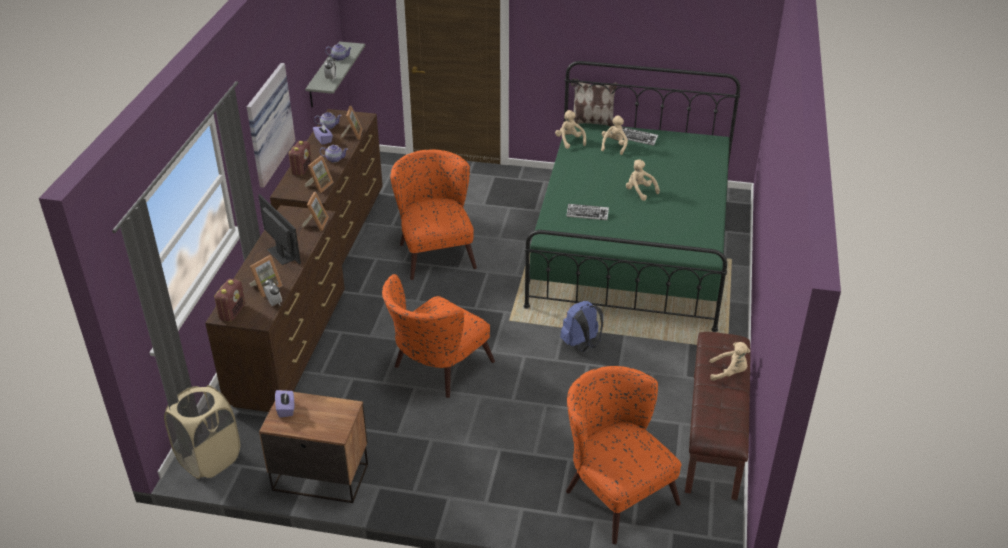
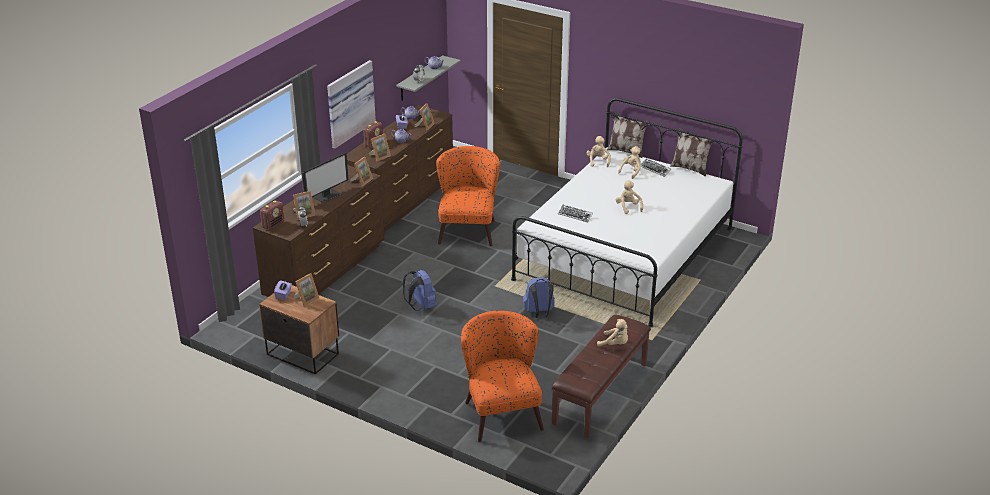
camera: 20 degrees right, 5 degrees down
(209, 459) = (236, 326): beige laundry basket -> none
(282, 254) = (327, 195): monitor -> monitor turned 60 degrees clockwise
(321, 408) = (306, 299): none -> picture frame
(436, 369) = (421, 306): orange armchair -> blue backpack
(631, 245) = (625, 254): green bed -> white bed
(674, 130) = (689, 168): none -> pillow

